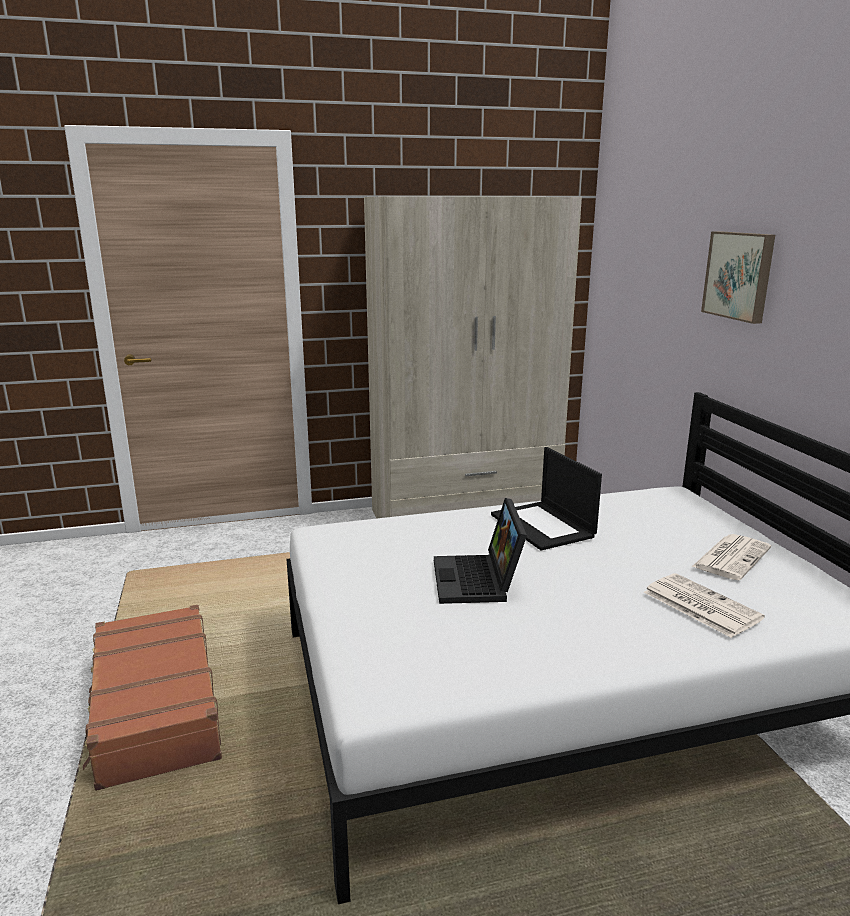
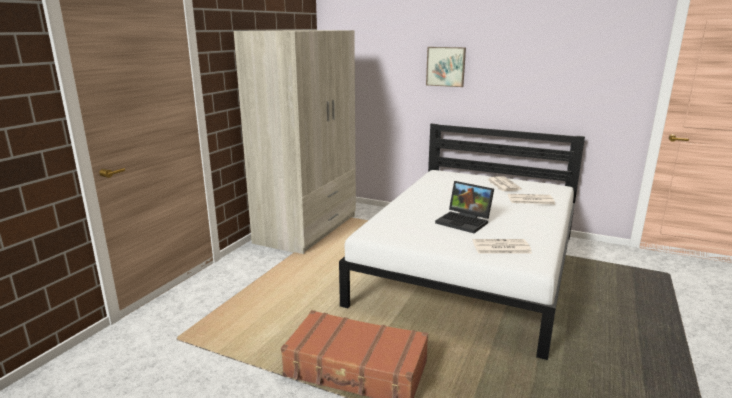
camera: 50 degrees left, 0 degrees up
(408, 644) = (500, 247): none -> newspaper
(544, 526) = (434, 197): laptop -> none

